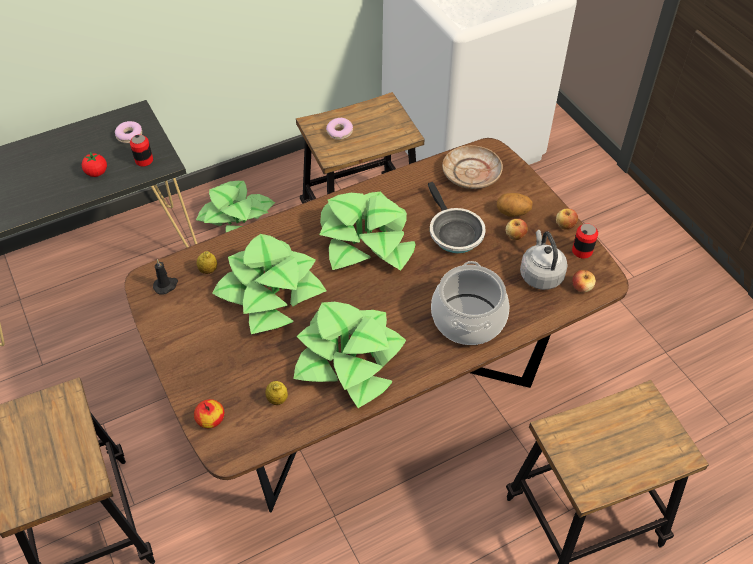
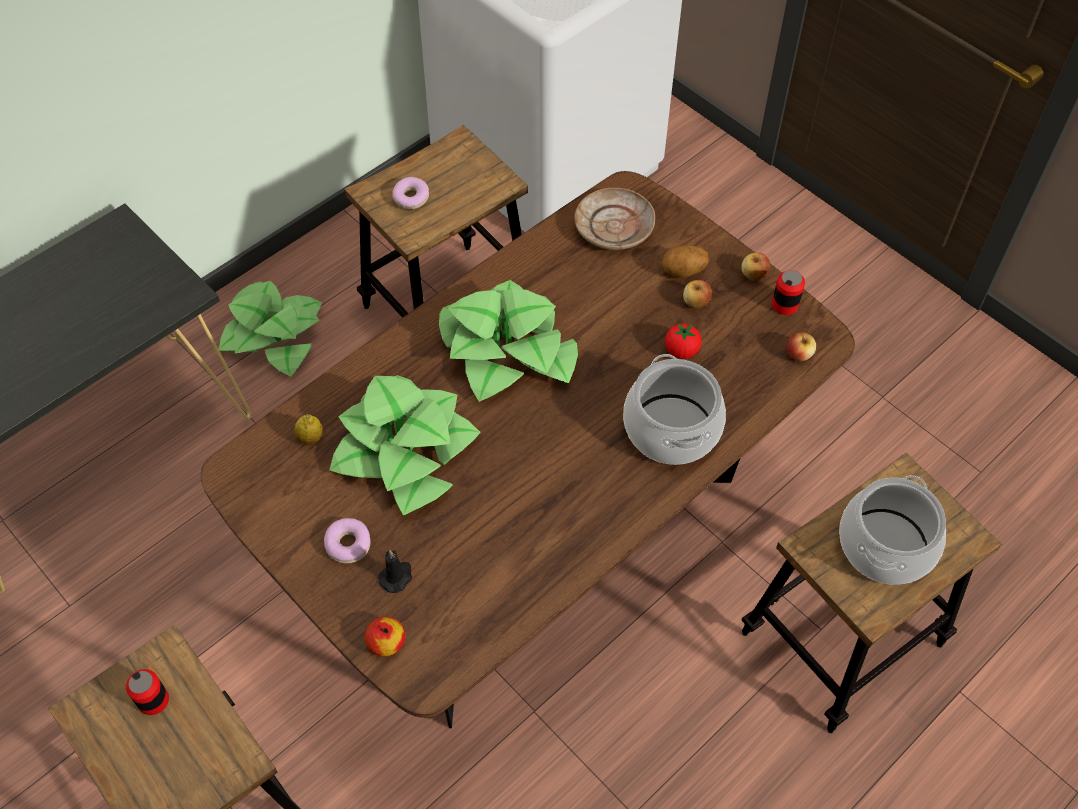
camera: 15 degrees left, 5 degrees up
(97, 173) = (93, 327): tomato -> tomato (681, 351)
(129, 135) = (120, 262): donut -> donut (348, 544)
(144, 160) = (155, 295): can -> can (153, 700)
(166, 285) = (260, 472): black candle -> black candle (396, 576)
(277, 399) = (464, 594): lemon -> none
(349, 359) = (538, 518): potted plant -> none
(453, 232) = (616, 314): frying pan -> none
(540, 274) = (743, 348): grey kettle -> none
(614, 445) = (886, 546): none -> cooking pot

